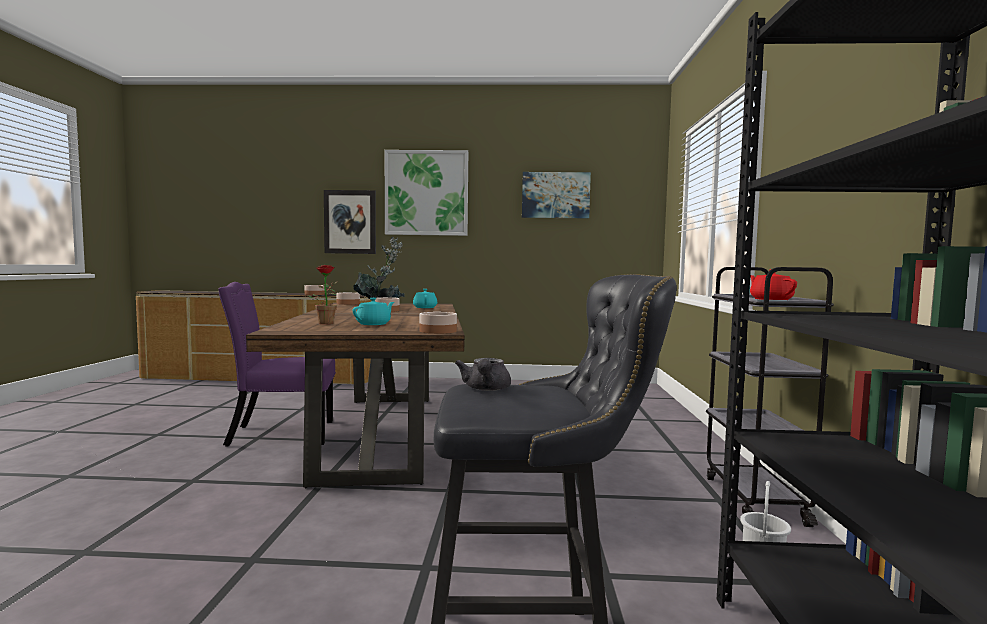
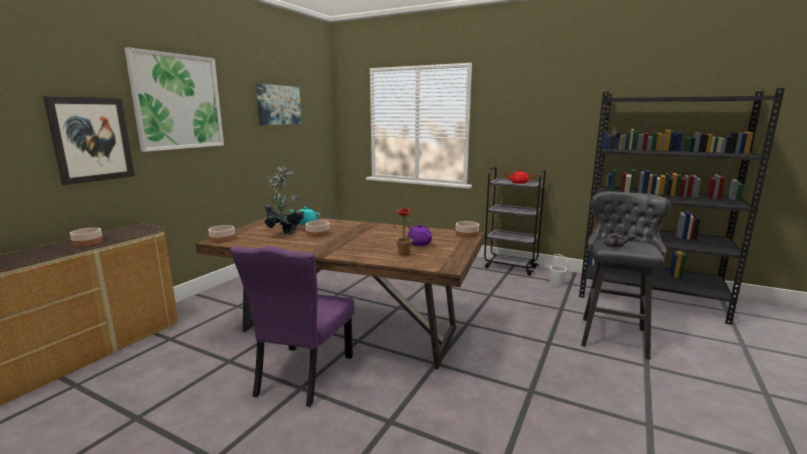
camera: 65 degrees left, 10 degrees up
(374, 324) = (419, 243): turquoise teapot -> purple teapot

